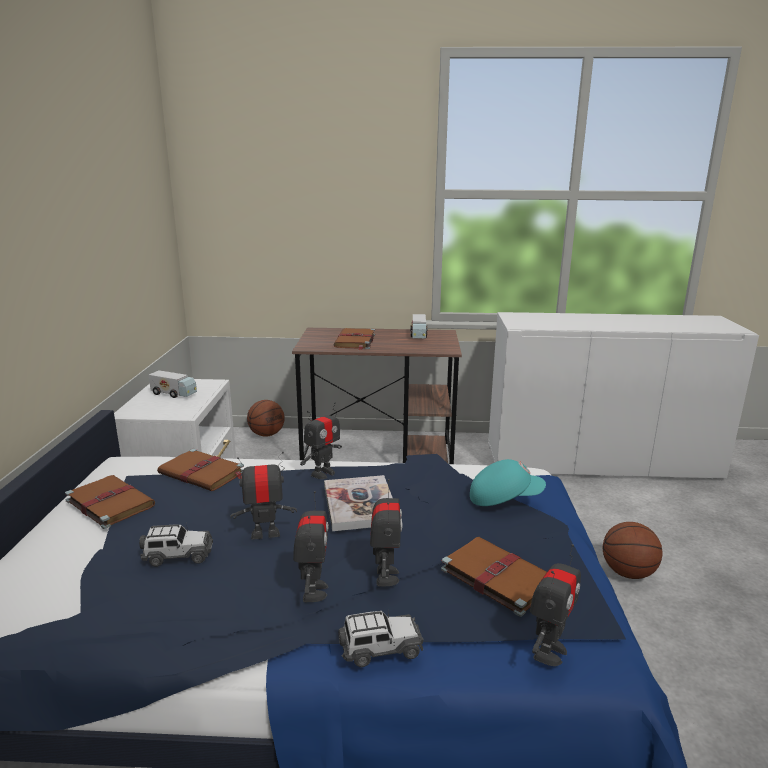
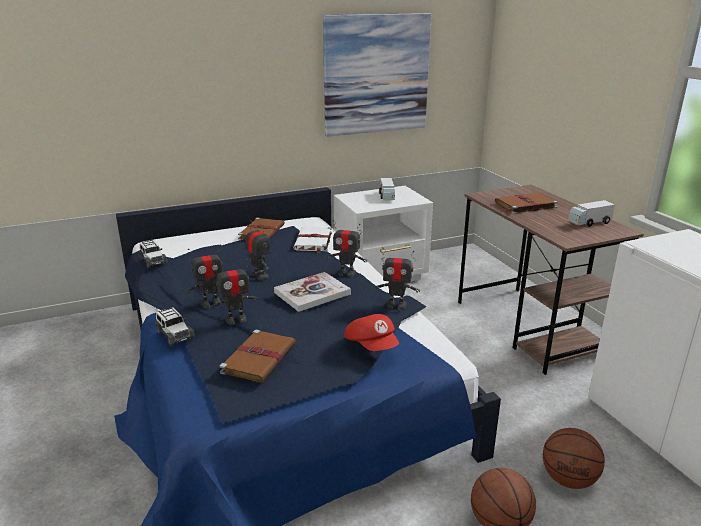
camera: 65 degrees right, 5 degrees up
(106, 236) = (376, 74): none -> picture
(178, 555) = (223, 261): toy car -> toy car (153, 261)
(203, 473) = (313, 241): brown book -> white book
(267, 434) = (497, 269): basketball -> basketball (569, 479)
(504, 498) = (372, 345): turquoise cap -> red cap
(549, 651) = (194, 391): toy robot -> toy robot (396, 305)

